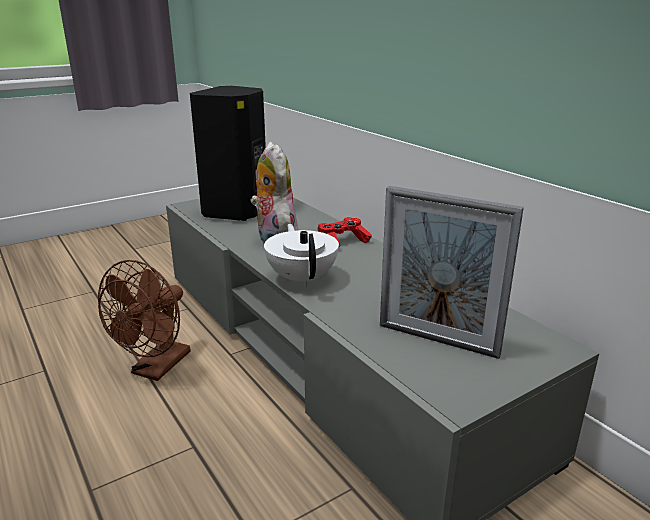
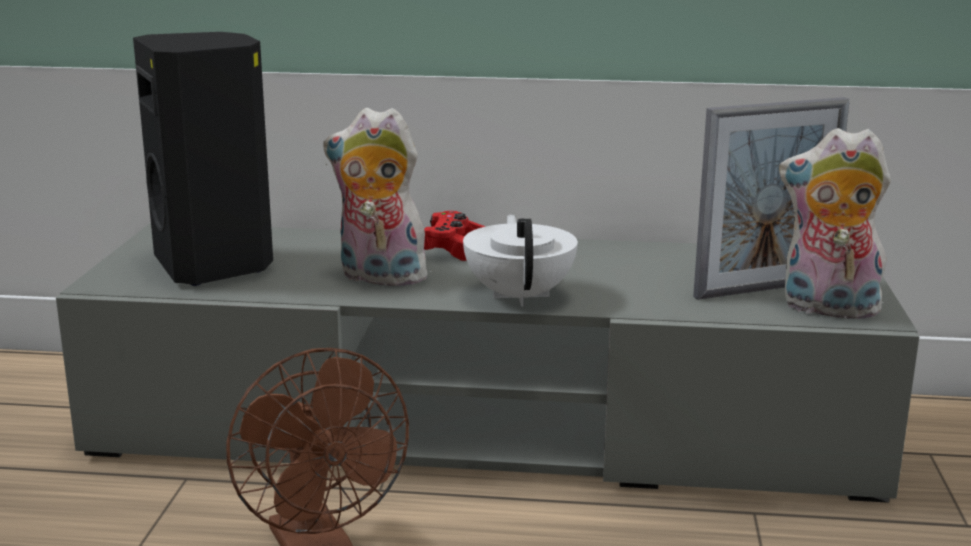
camera: 50 degrees left, 5 degrees down
(302, 278) = (520, 296): white teapot -> white teapot turned 60 degrees clockwise
(439, 375) = (827, 309): none -> plush toy

